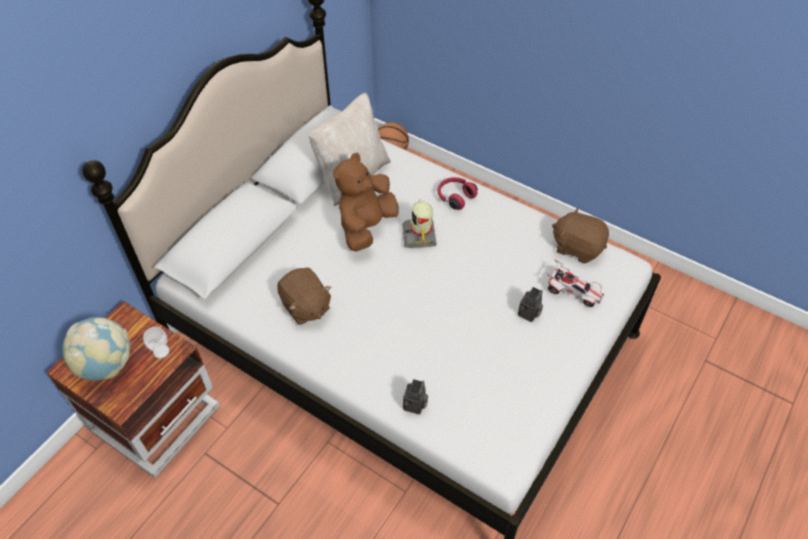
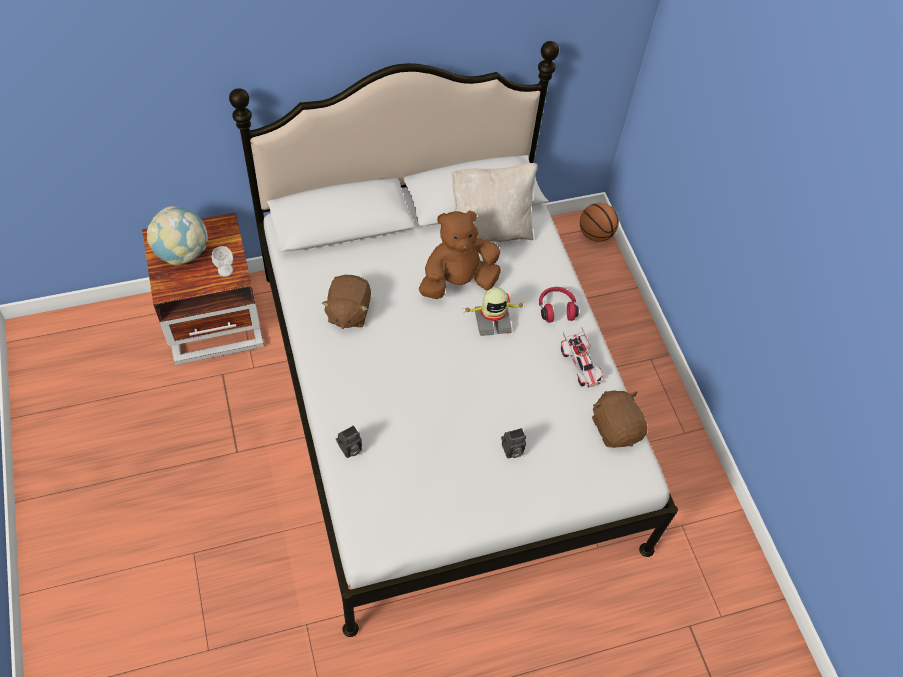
camera: 35 degrees right, 5 degrees up
(420, 235) = (492, 320): toy robot -> toy robot turned 135 degrees counterclockwise
(573, 291) = (568, 461): toy car -> toy car (580, 365)

